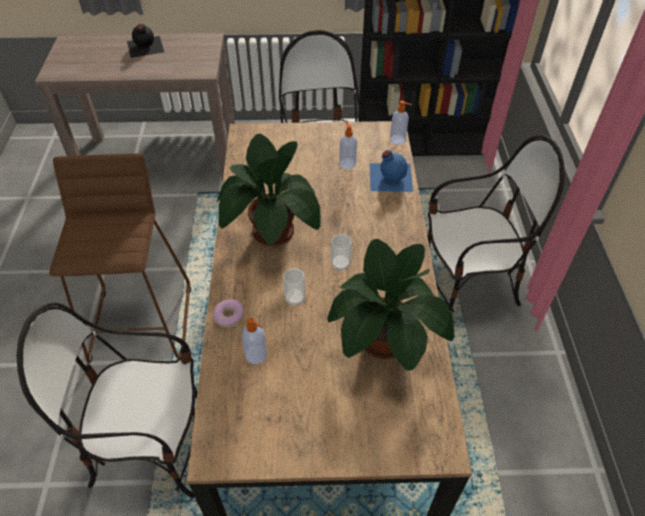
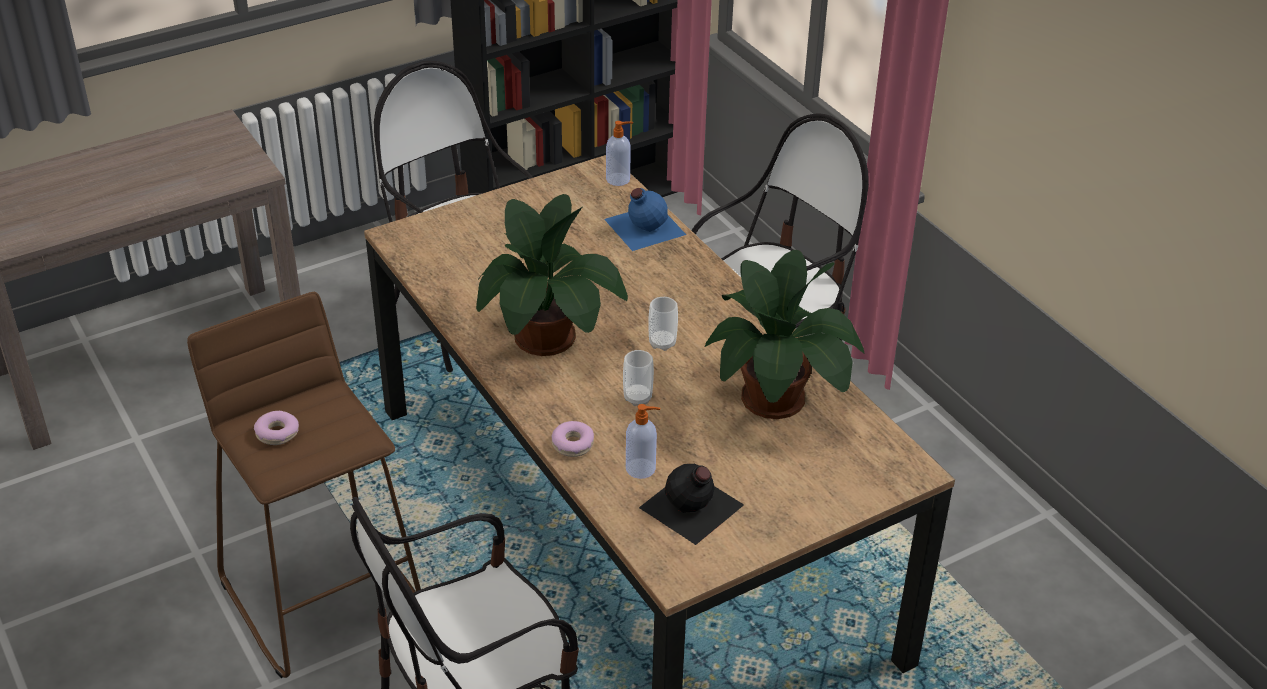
camera: 30 degrees left, 10 degrees down
(88, 233) = (277, 433): none -> donut
(144, 47) = (119, 165): black bottle -> black bottle (691, 507)
(347, 163) = (575, 228): soap dispenser -> none

